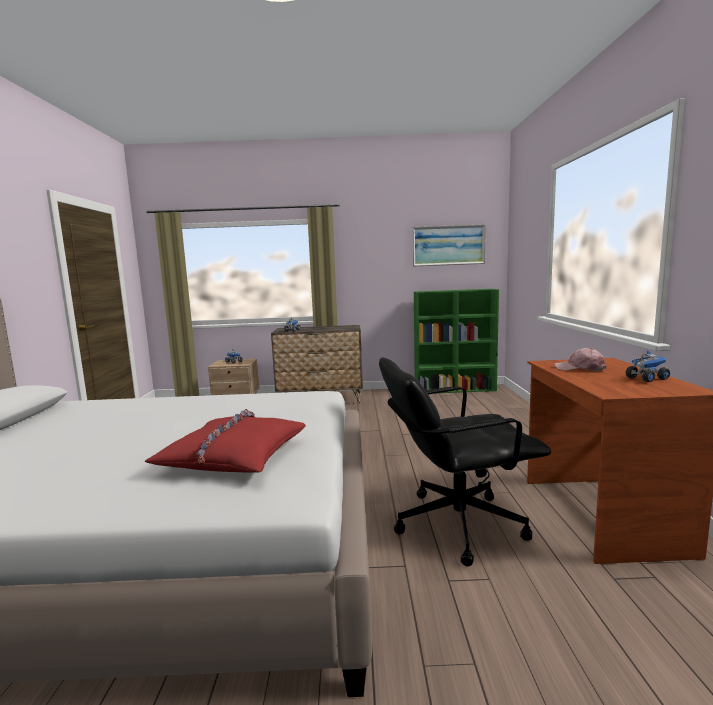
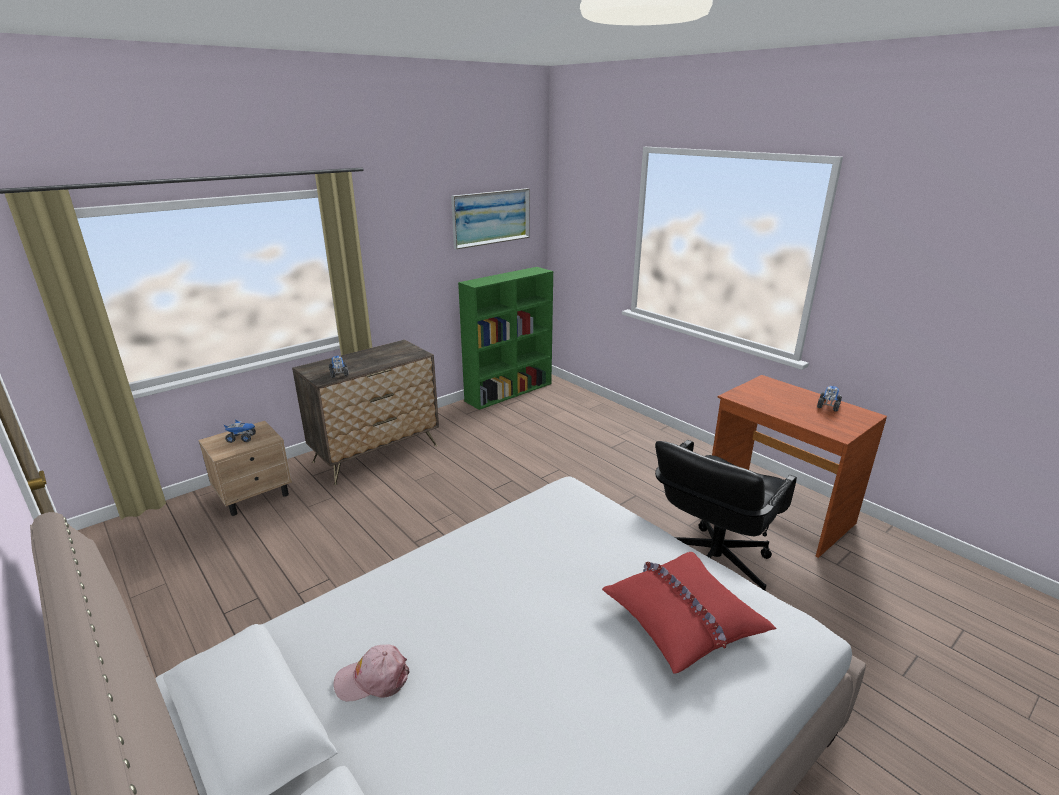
camera: 40 degrees left, 15 degrees up
(580, 368) = (770, 400): pink cap -> pink cap (373, 679)

